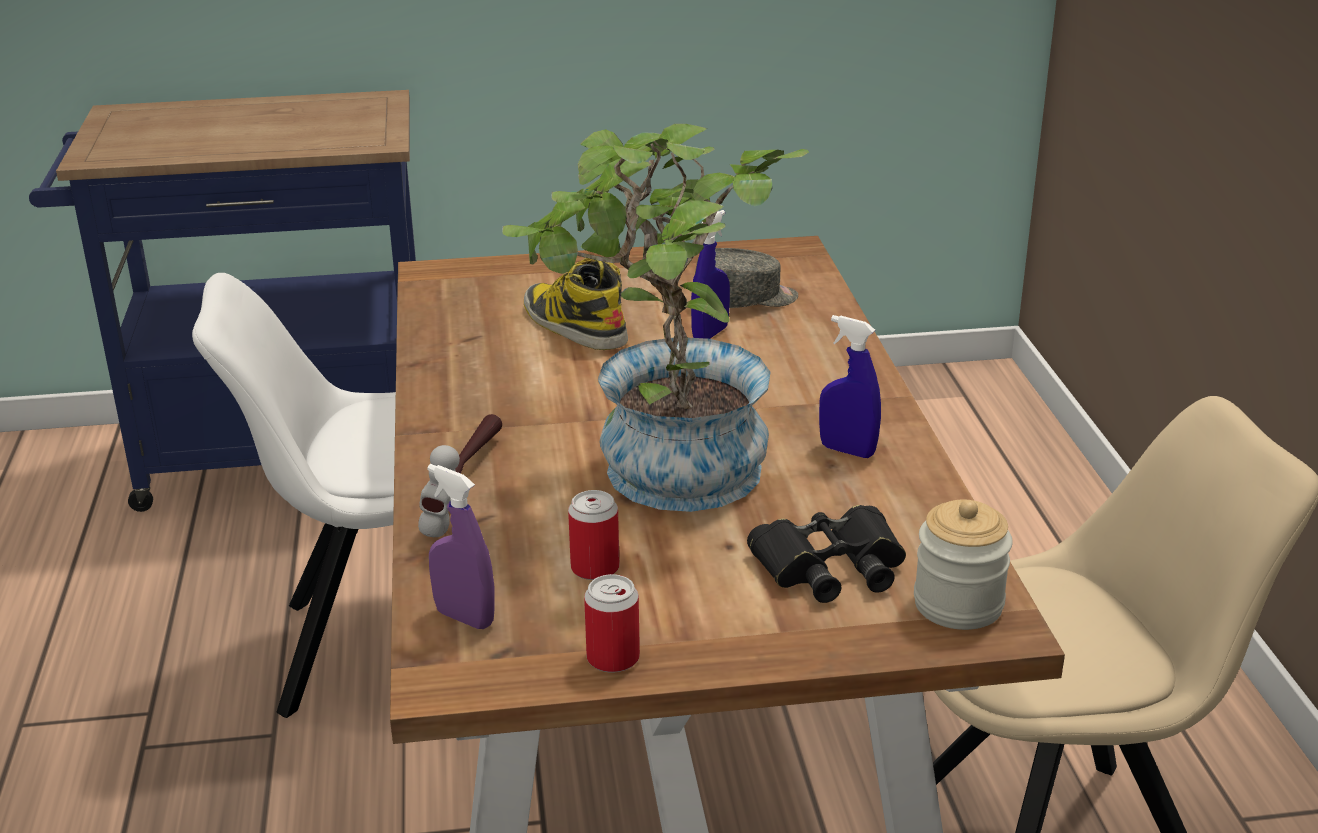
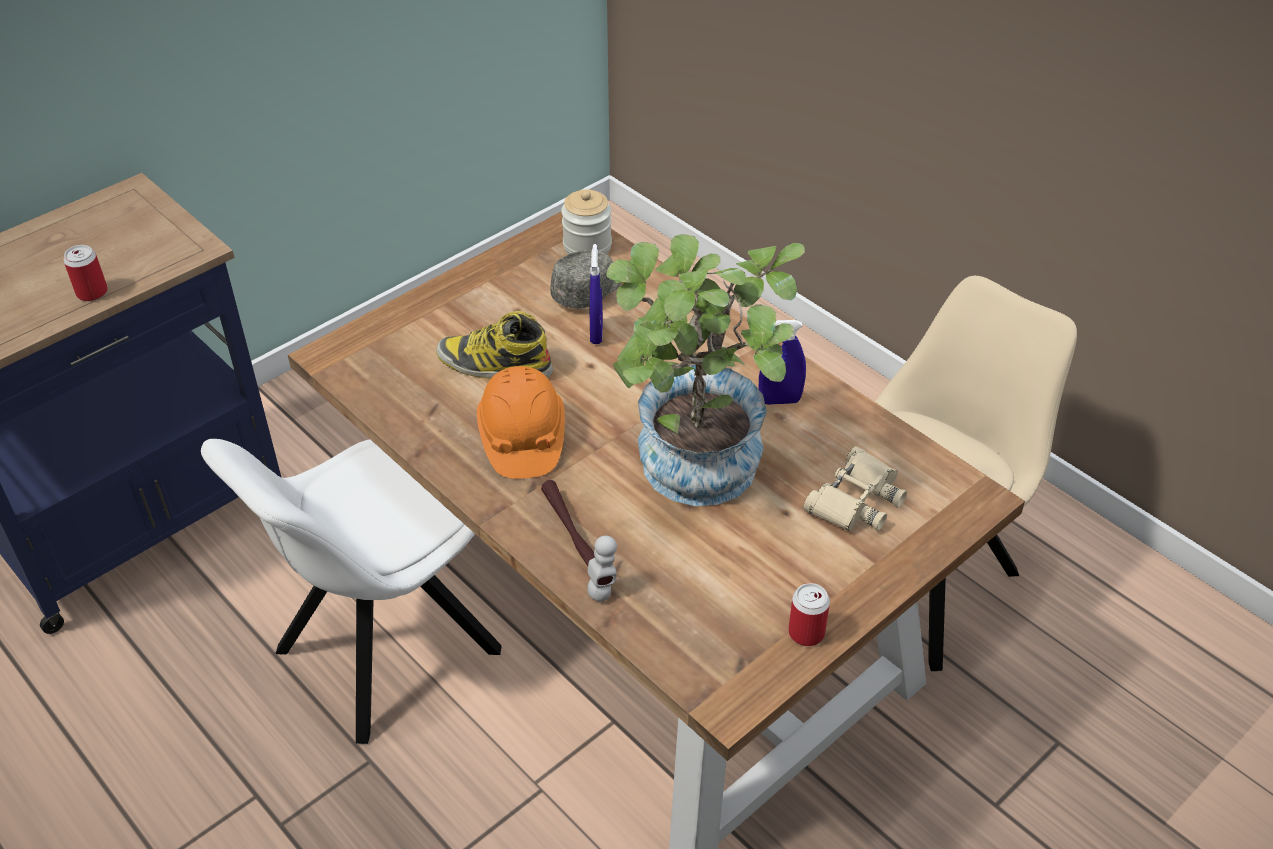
camera: 35 degrees left, 15 degrees up
(464, 618) = (691, 651): purple spray bottle -> none
(525, 386) = (522, 438): none -> orange hard hat
(595, 568) = (727, 571): can -> can (92, 293)
(830, 566) = (855, 499): black binoculars -> beige binoculars
(958, 604) = (946, 493): jar -> jar (587, 246)

